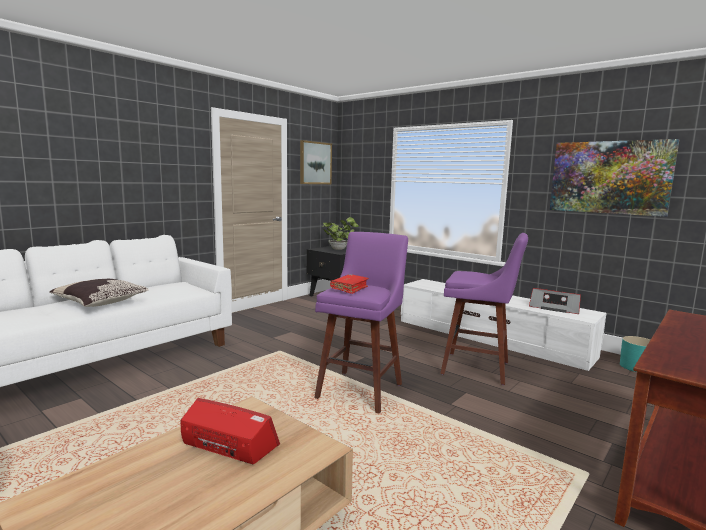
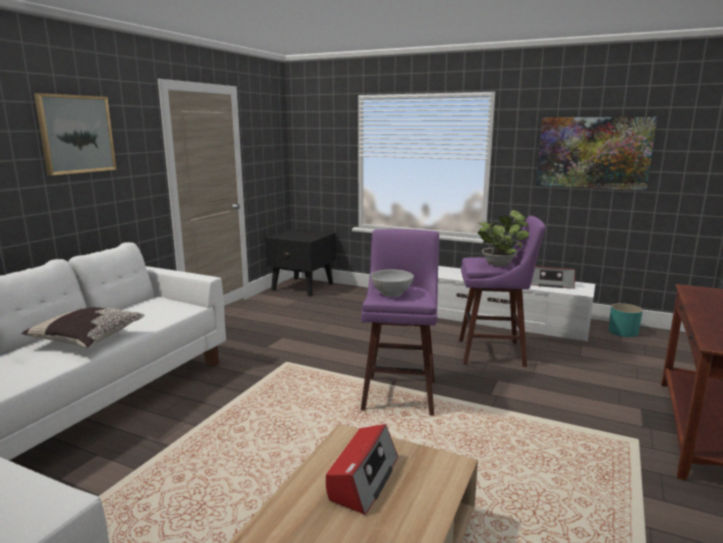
camera: 15 degrees left, 5 degrees up
(229, 445) = (363, 479): radio -> radio turned 105 degrees clockwise
(315, 163) = (267, 136): picture -> picture (76, 134)
(340, 249) = (302, 234): potted plant -> potted plant (500, 264)
(349, 288) = (392, 293): red book -> white bowl

